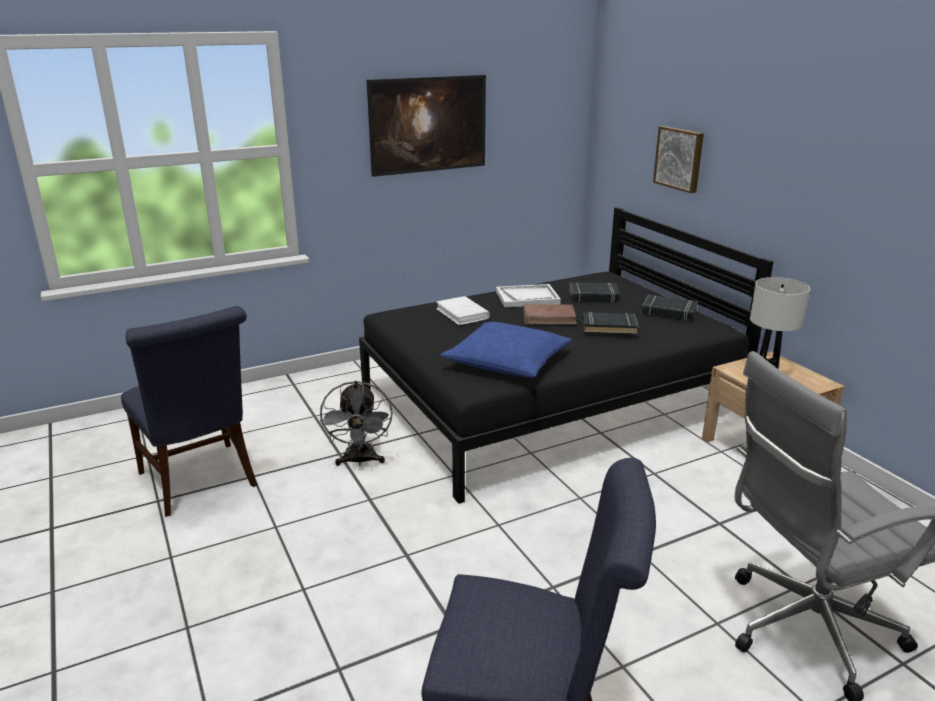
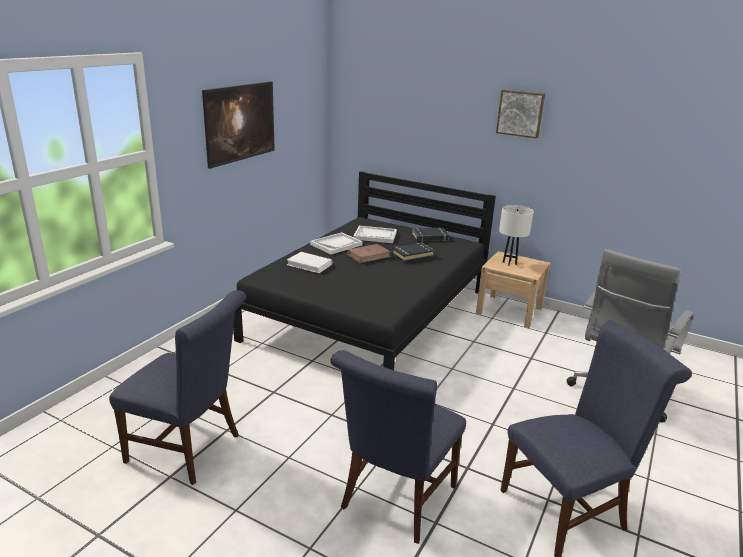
camera: 35 degrees left, 0 degrees up
(324, 622) = (395, 501): none -> blue chair
(360, 461) = (294, 392): grey fan -> none
(507, 362) = (381, 291): blue pillow -> none
(593, 296) = (375, 236): black book -> white tray
(679, 158) = (412, 135): picture -> picture (520, 113)

